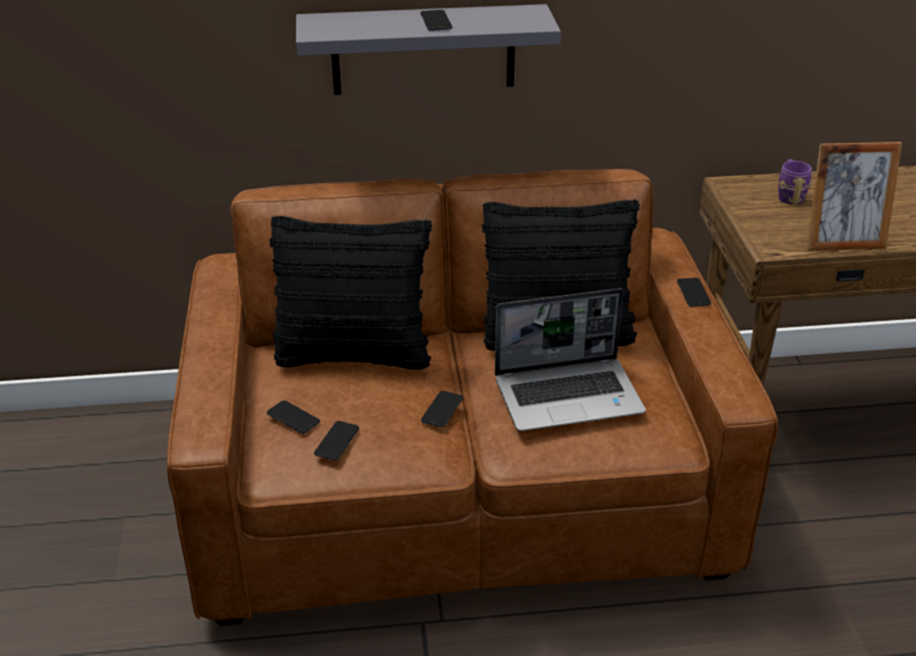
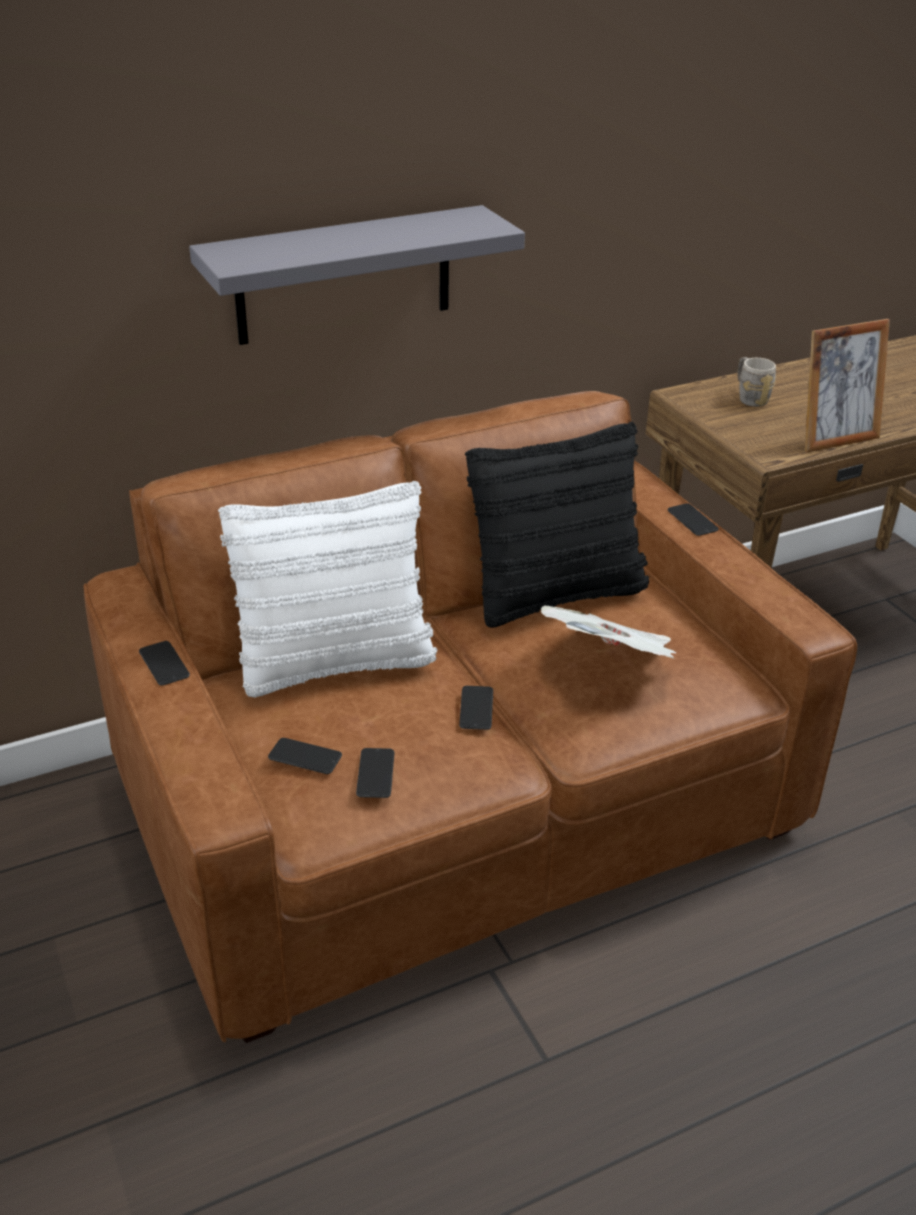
camera: 20 degrees left, 0 degrees up
(355, 355) = (336, 664): black pillow -> white pillow
(436, 21) = (372, 236): phone -> phone (164, 664)
(569, 395) = (611, 661): laptop -> newspaper
(789, 195) = (749, 397): purple mug -> grey mug

